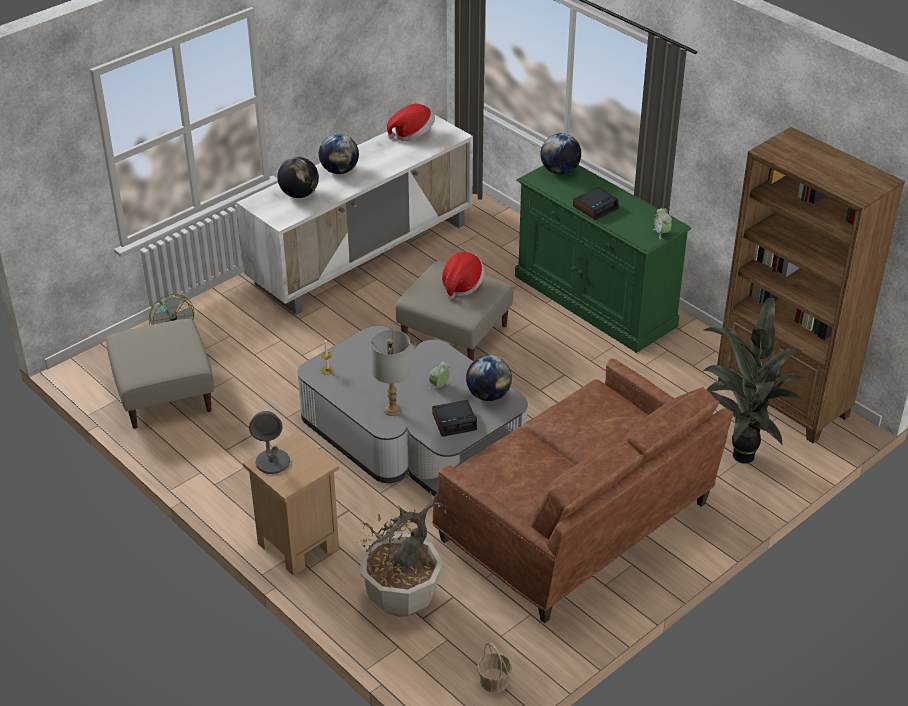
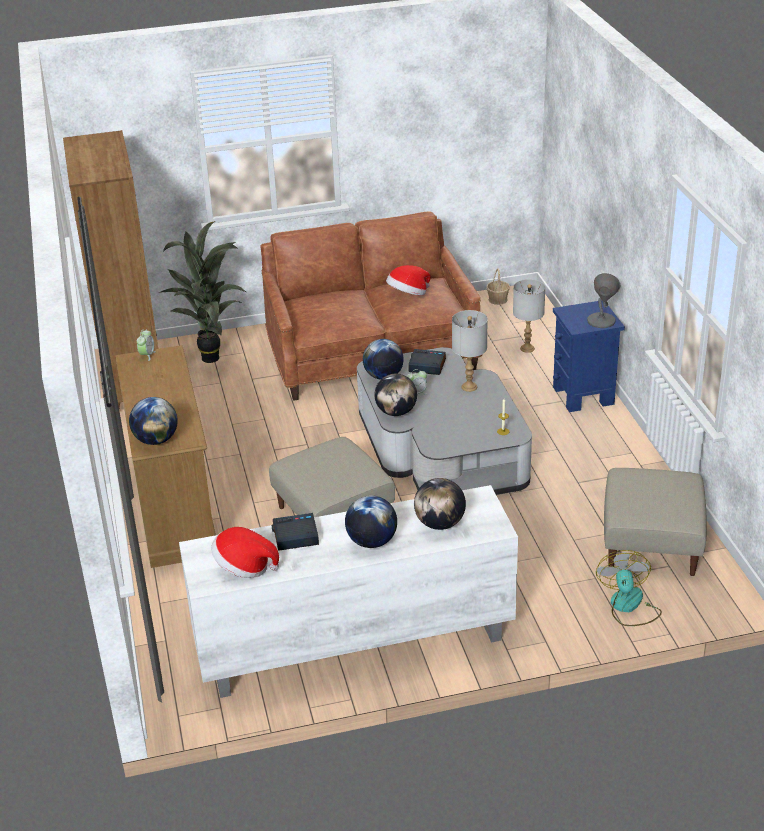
camera: 150 degrees left, 5 degrees down
(298, 543) = (582, 396): beige nightstand -> blue nightstand
(401, 598) = (527, 348): potted plant -> grey table lamp
(442, 359) = (396, 412): none -> globe
(461, 285) = (320, 471): hat -> hat (408, 295)
(595, 207) = (171, 393): alarm clock -> alarm clock (295, 537)
(595, 301) = (175, 503): green cabinet -> brown cabinet

